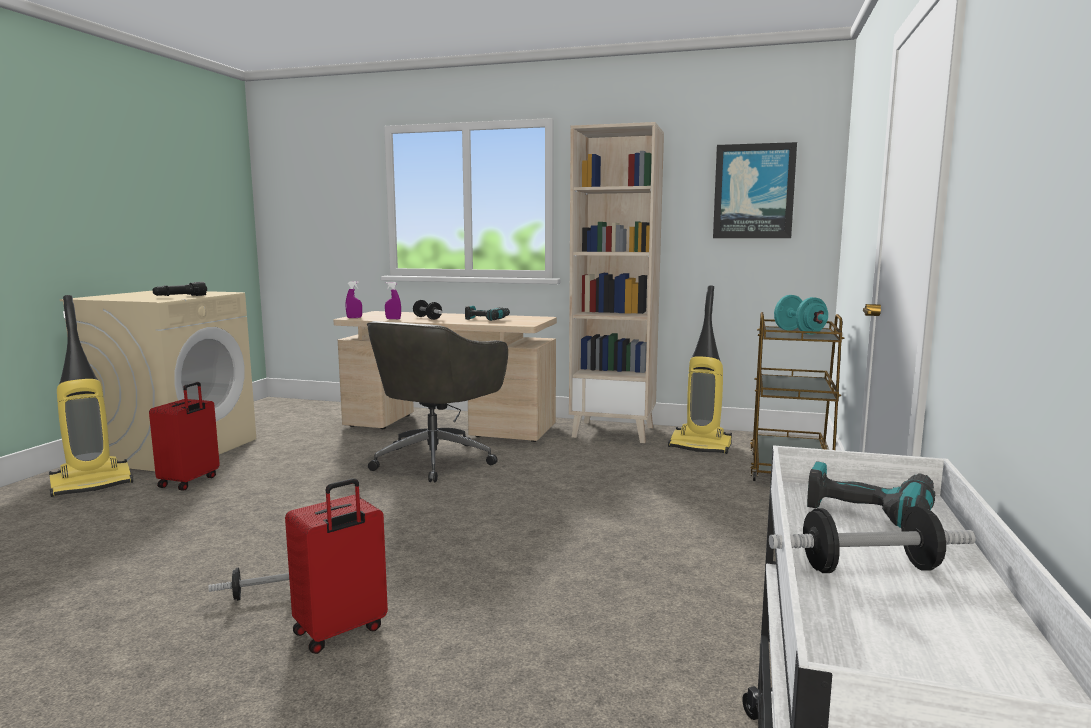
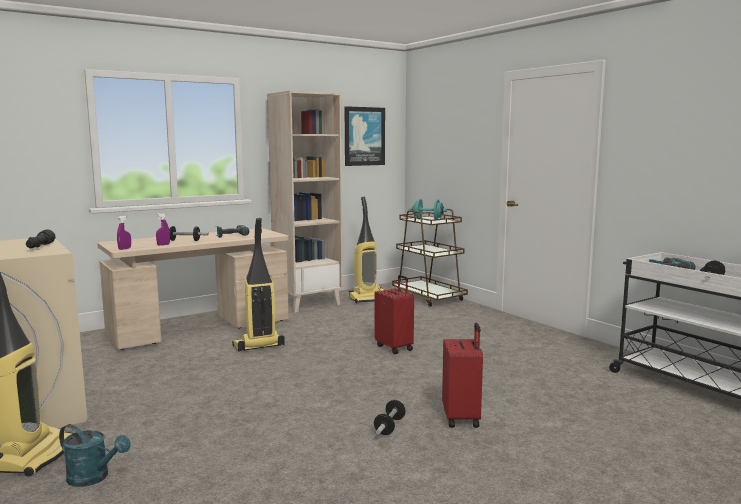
camera: 50 degrees left, 0 degrees up
(55, 516) = (94, 478): none -> turquoise watering can
(190, 482) = (125, 418): red suitcase -> red suitcase (395, 347)
(436, 460) = (258, 346): grey office chair -> vacuum cleaner

